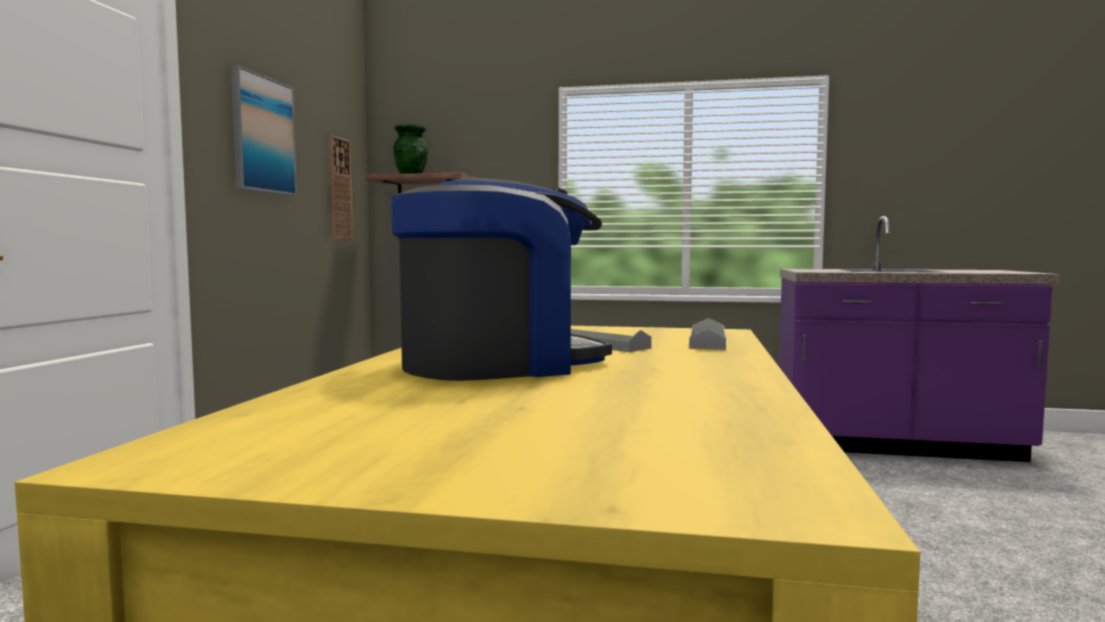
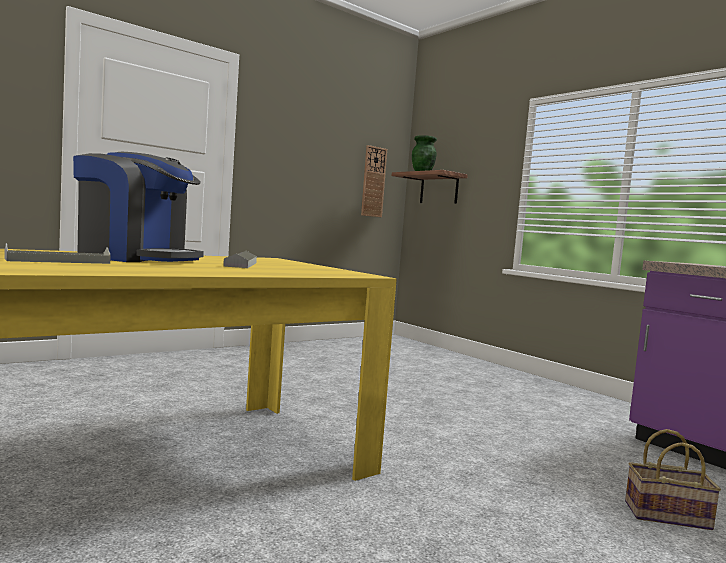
camera: 40 degrees right, 0 degrees up
(262, 135) = (301, 145): picture -> none
(707, 341) = (303, 272): grey tray -> grey tray (58, 261)
(934, 506) = (668, 515): none -> basket

